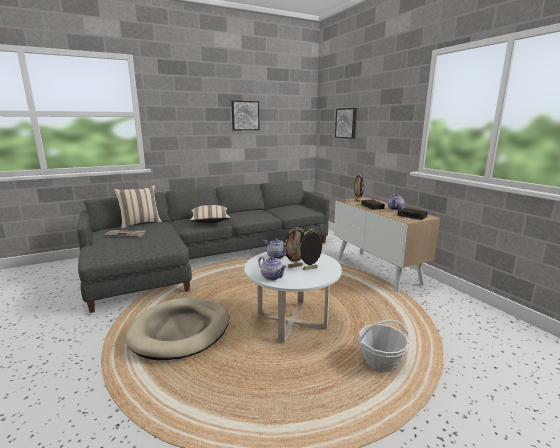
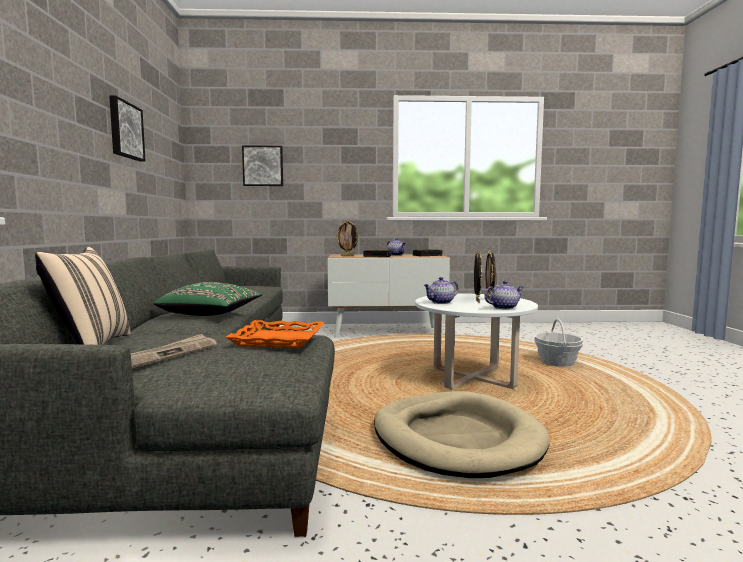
camera: 65 degrees left, 10 degrees down
(154, 242) = (278, 340): none -> orange tray
(210, 222) = (211, 314): beige pillow -> green pillow

